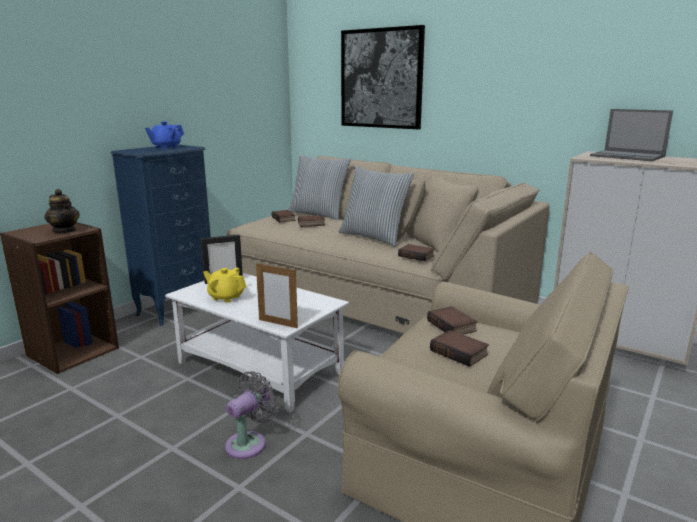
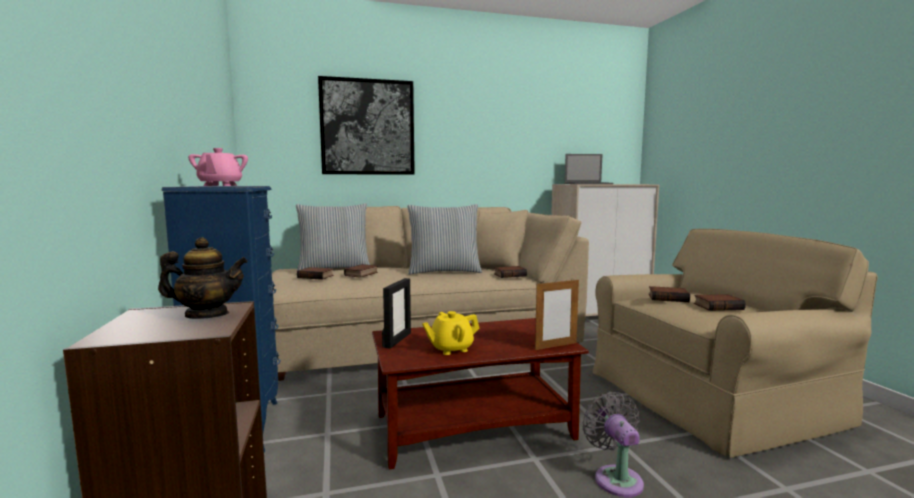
camera: 50 degrees left, 10 degrees down
(166, 147) = (220, 185): blue teapot -> pink teapot
(261, 368) = (474, 426): white coffee table -> brown coffee table

